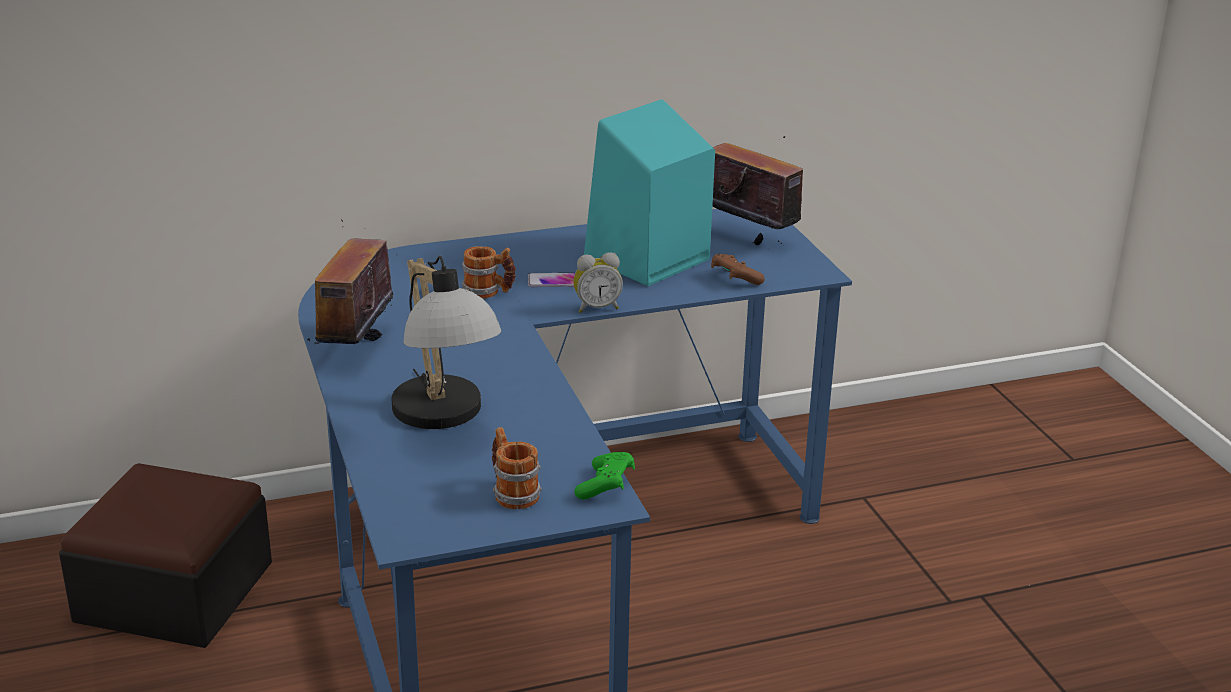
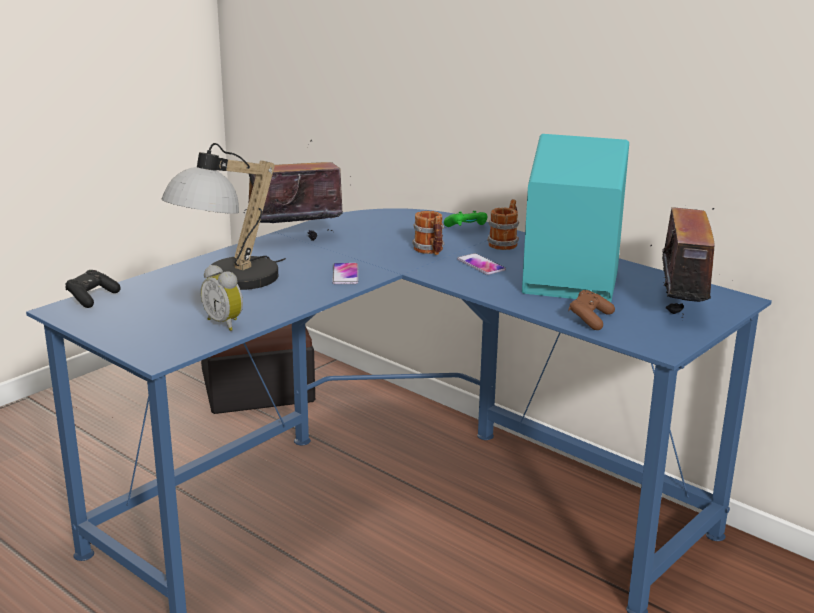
camera: 60 degrees right, 5 degrees down
(389, 511) = (92, 298): none -> black game controller
(500, 351) = (345, 275): none -> phone
(512, 492) = (147, 324): mug -> mug (505, 243)
(597, 307) = (458, 286): alarm clock -> alarm clock (225, 323)
(606, 486) = (181, 351): green game controller -> green game controller (467, 228)

